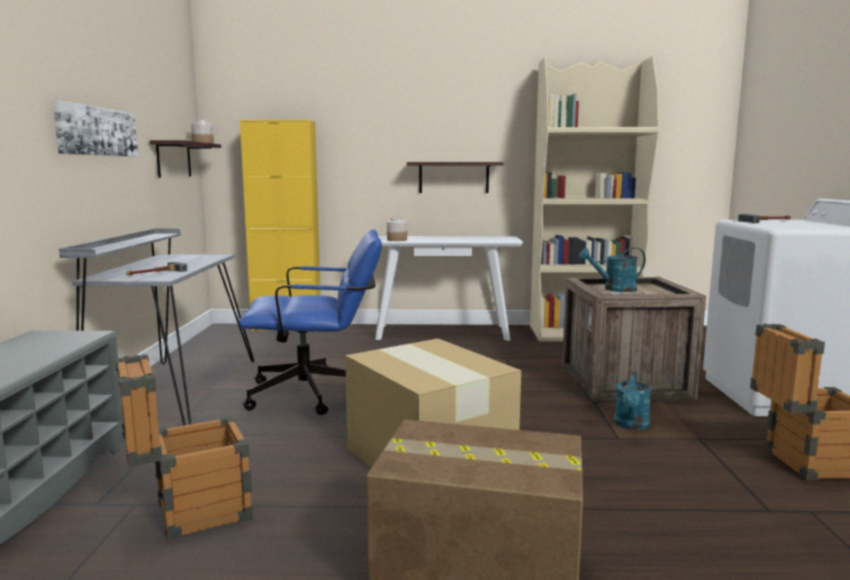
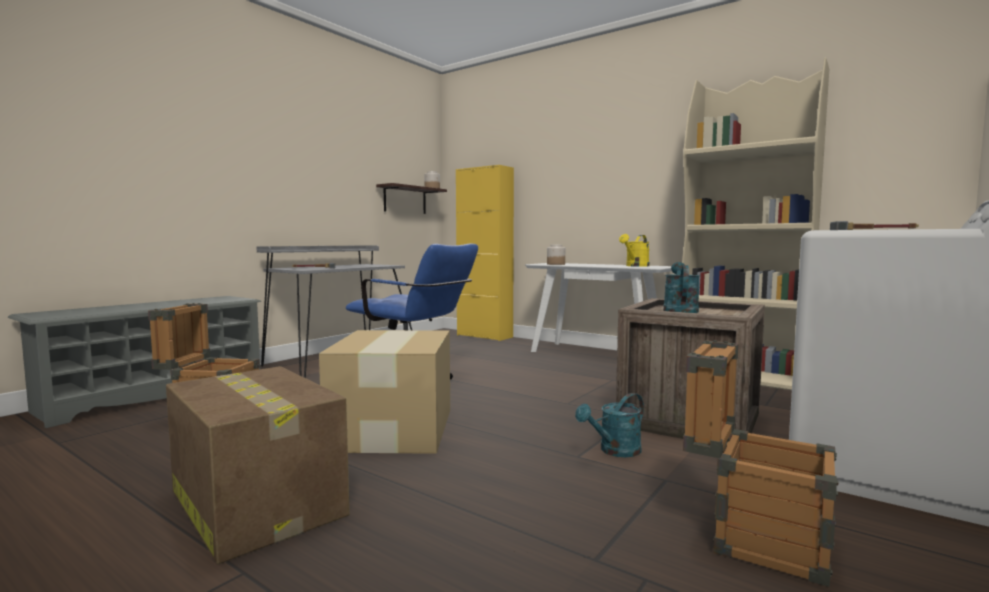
camera: 35 degrees right, 5 degrees down
(96, 131) = (315, 175): picture -> none
(454, 177) = (622, 209): shelf -> none
(483, 238) = (635, 266): none -> yellow watering can
(614, 289) = (679, 310): turquoise watering can -> turquoise watering can turned 75 degrees clockwise

